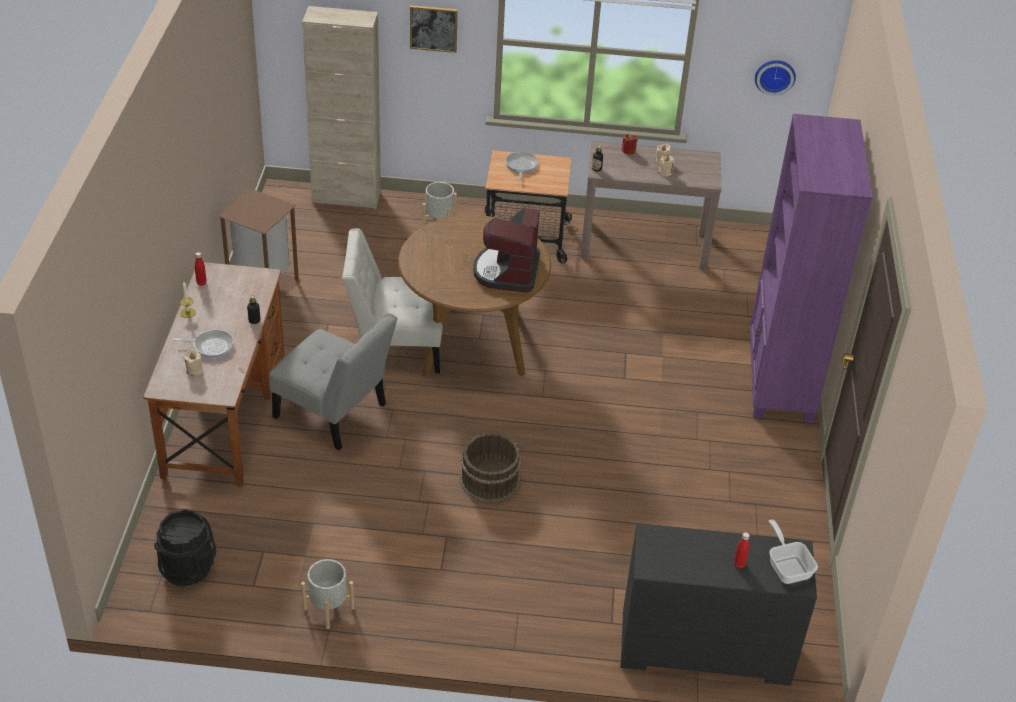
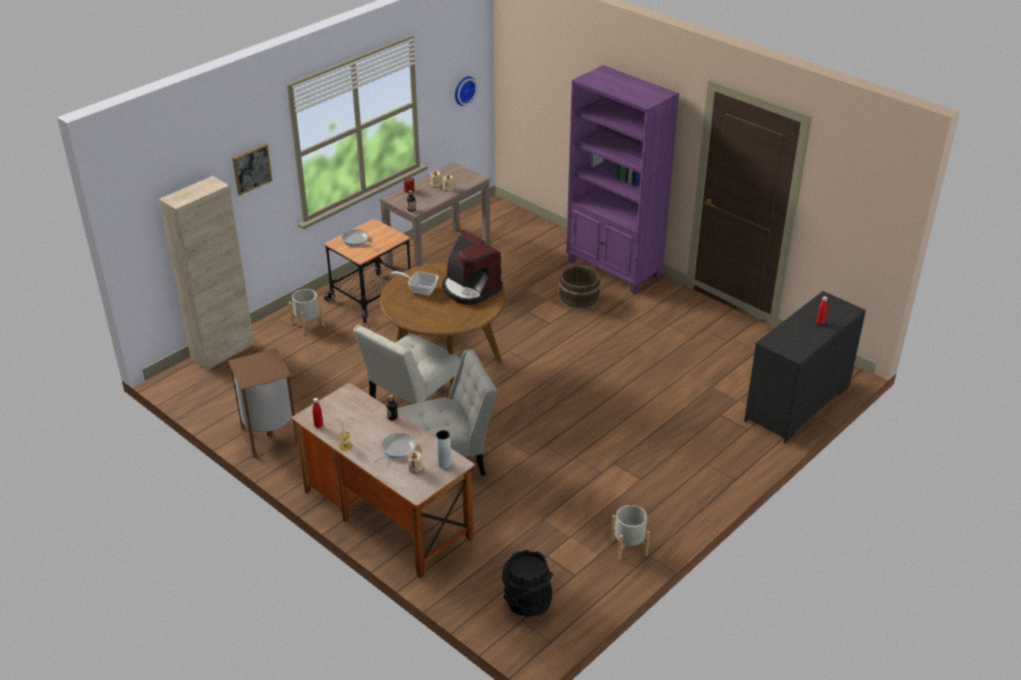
camera: 50 degrees left, 5 degrees down
(217, 385) = (444, 463): none -> grey vase
(489, 479) = (581, 421): brown bucket -> brown bucket (578, 298)
(787, 566) = (835, 307): frying pan -> frying pan (419, 289)

